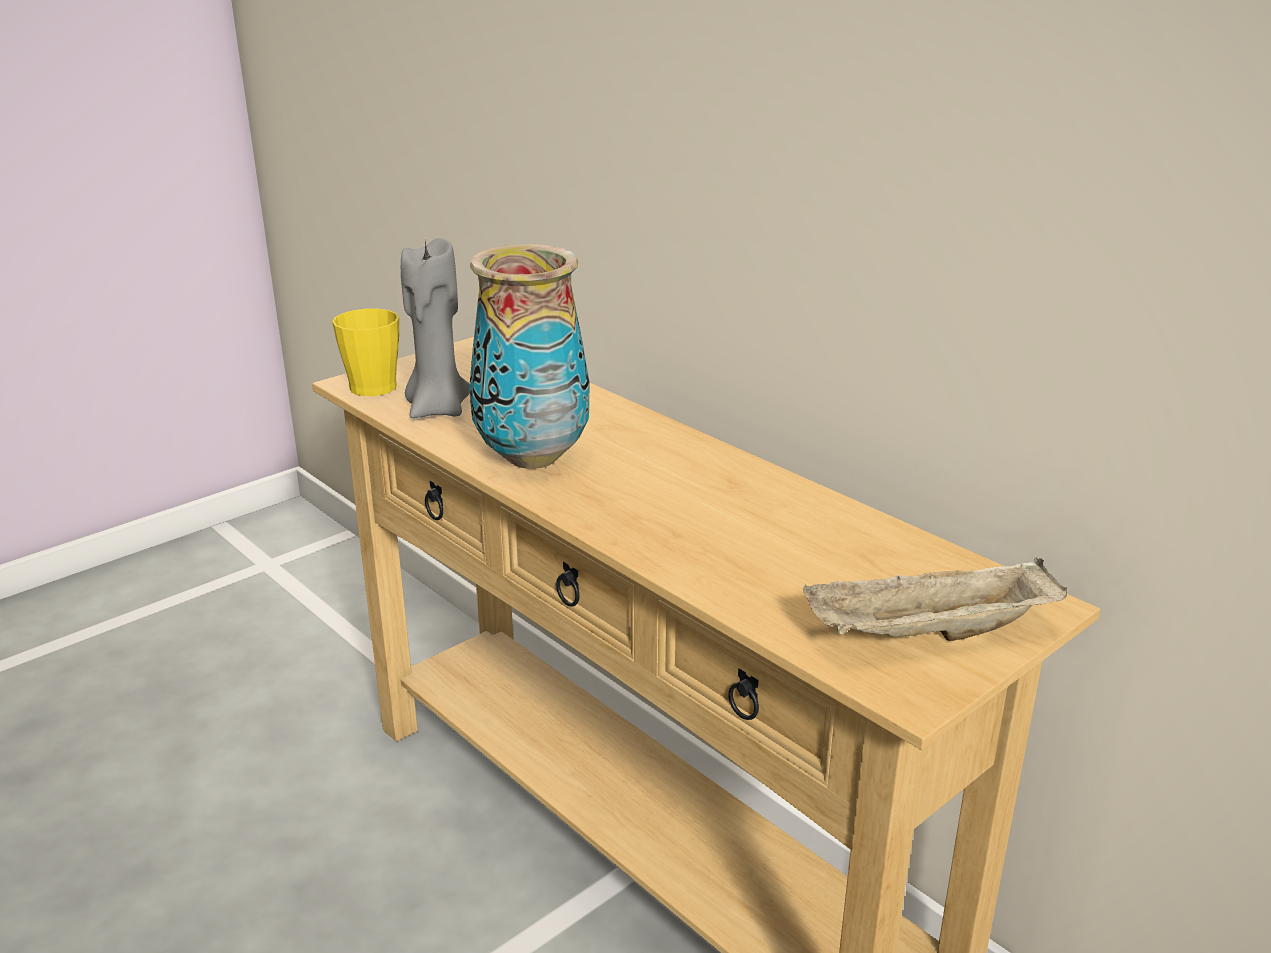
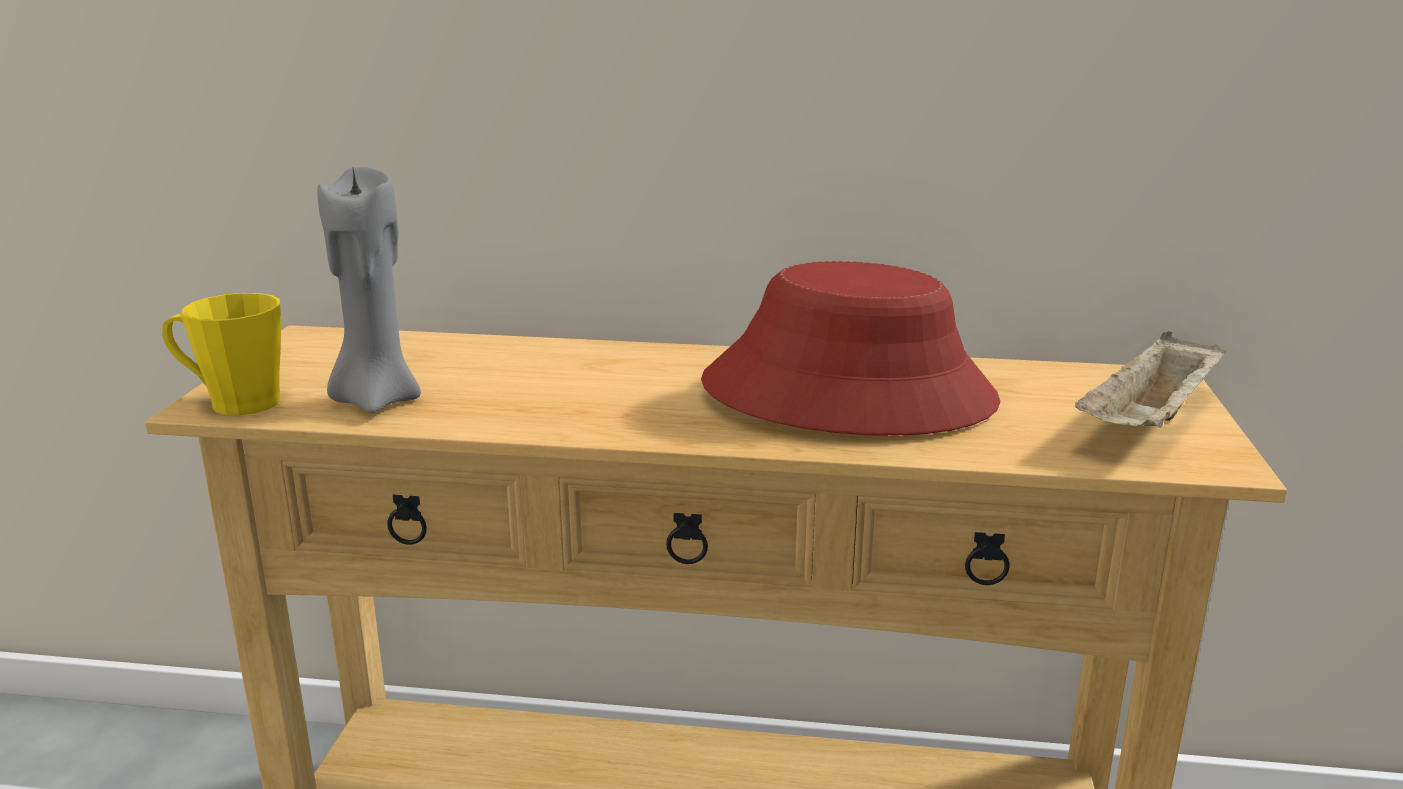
camera: 40 degrees left, 5 degrees down
(531, 457) = (573, 409): vase -> none
(734, 514) = (849, 393): none -> red hat

